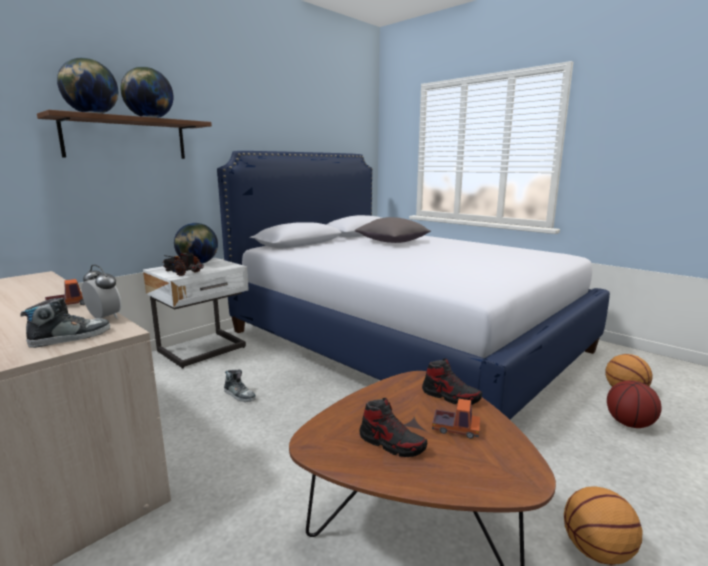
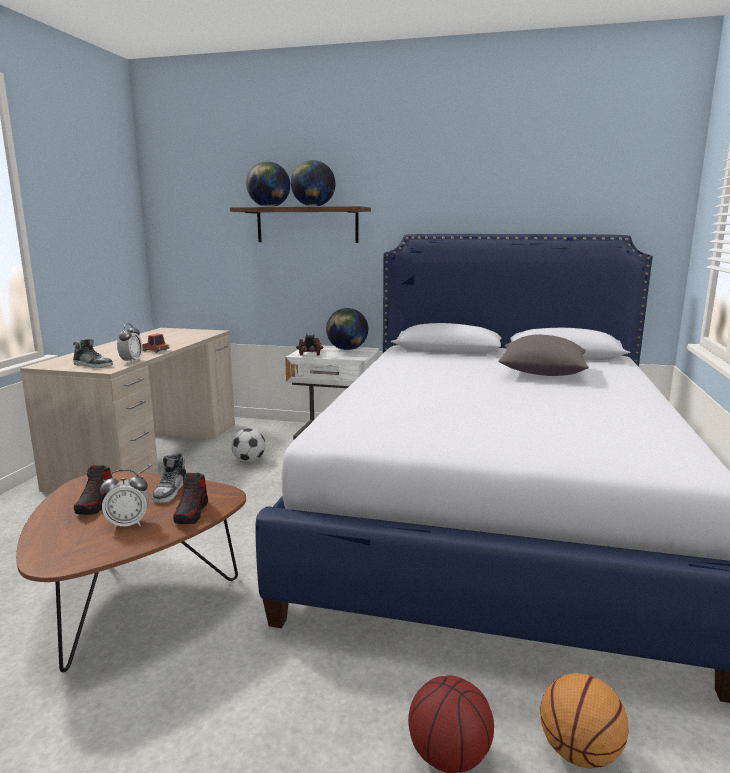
camera: 60 degrees right, 0 degrees up
(186, 399) = (249, 460): none -> football
(239, 395) = (272, 475): shoe -> shoe (171, 491)
(455, 429) = (128, 524): toy truck -> alarm clock
(596, 552) = (126, 721): basketball -> none

